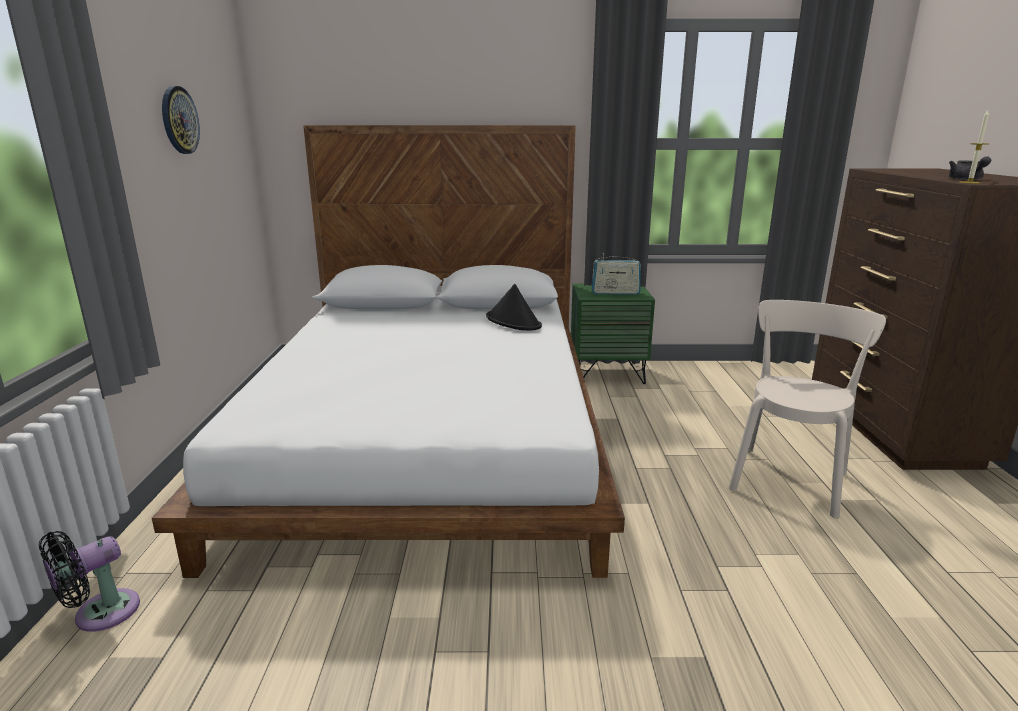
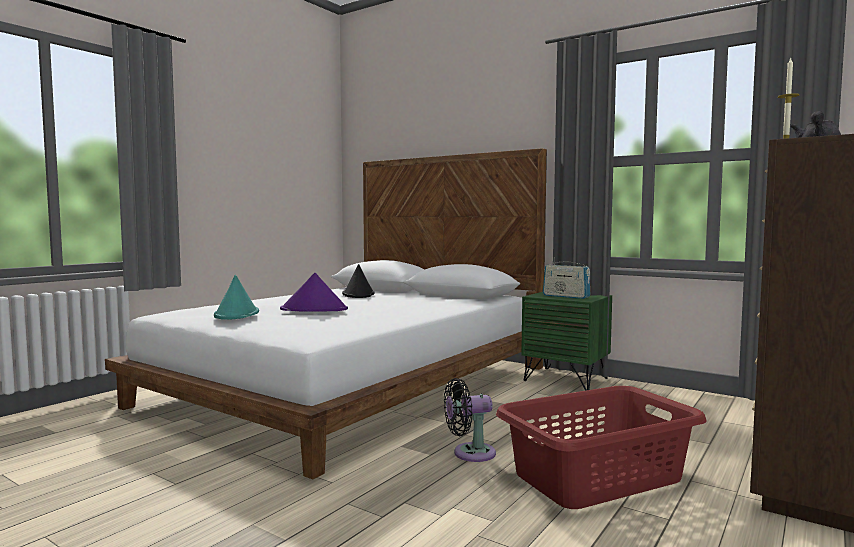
camera: 35 degrees right, 15 degrees down
(100, 614) = (67, 410): black fan -> black fan (469, 453)
(179, 120) = (258, 152): wall clock -> none
(369, 403) = (236, 314): none -> turquoise hat
(430, 368) = (314, 310): none -> purple hat
(513, 322) = (437, 301): black hat -> black hat (358, 294)
(789, 478) = (599, 477): beige chair -> red laundry basket

